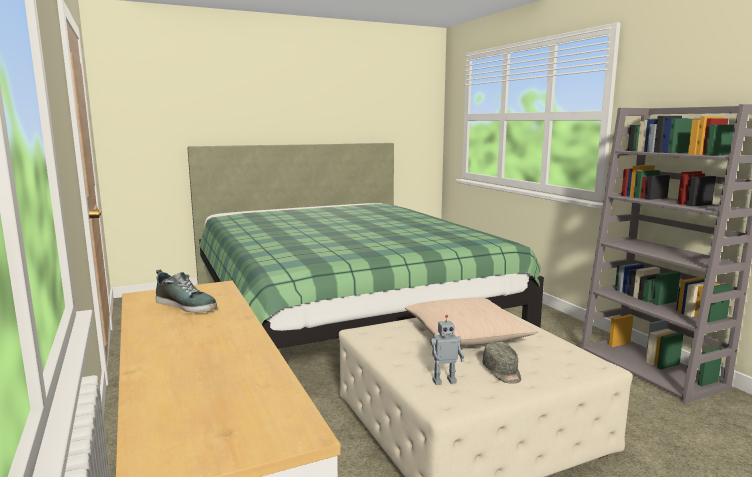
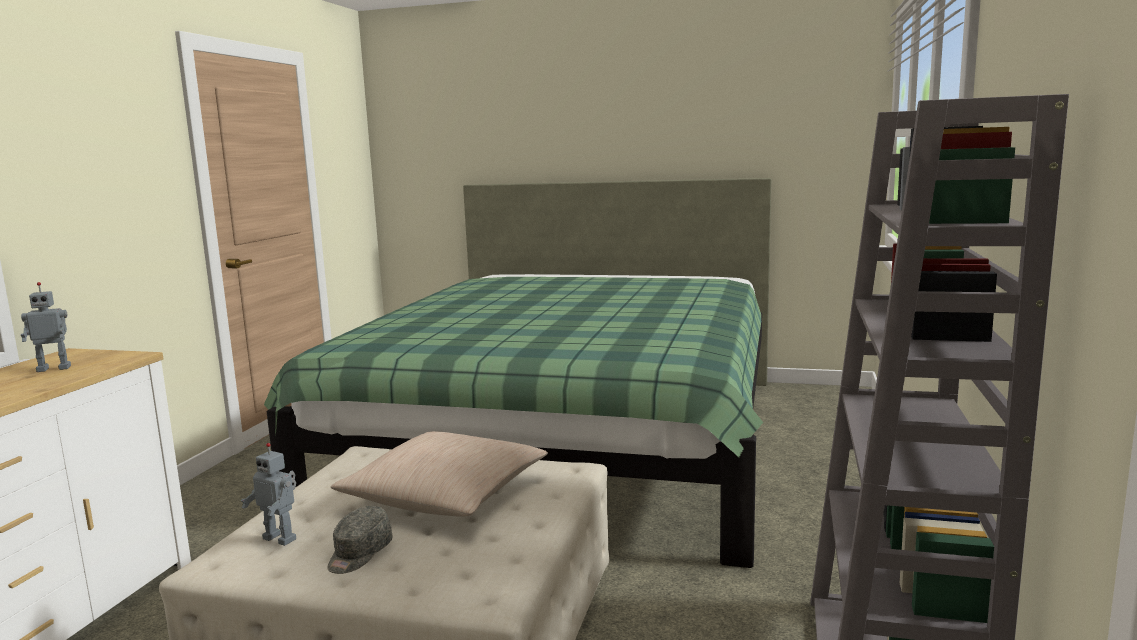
camera: 40 degrees right, 0 degrees up
(186, 305) = (54, 368): shoe -> toy robot

